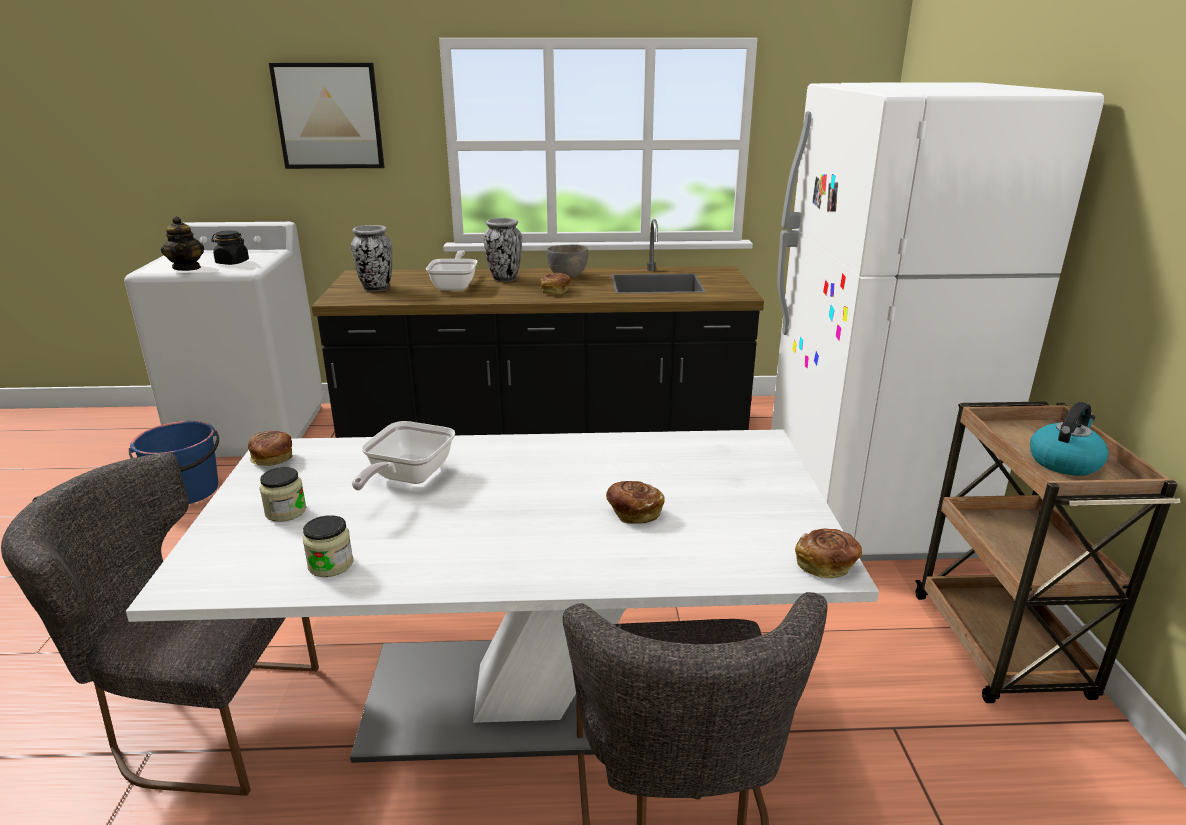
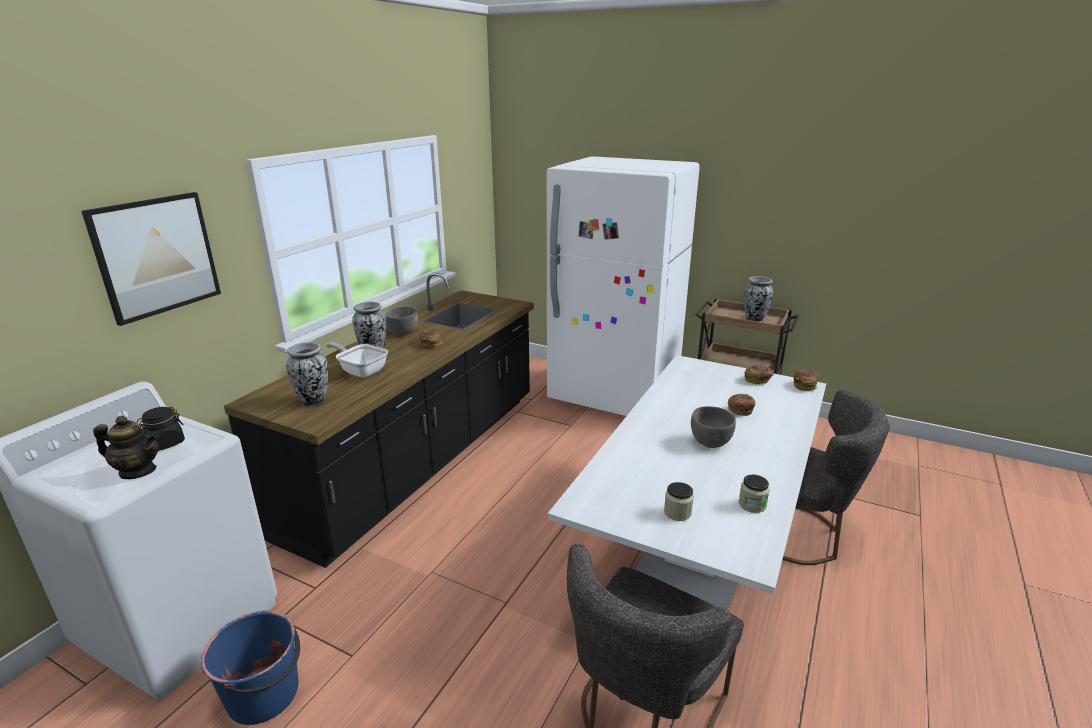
camera: 60 degrees left, 0 degrees up
(272, 459) = (591, 509): bread -> bread (757, 380)
(406, 478) = (659, 463): frying pan -> none
(497, 504) = (710, 442): none -> grey bowl
(1064, 462) = (754, 319): kettle -> vase

